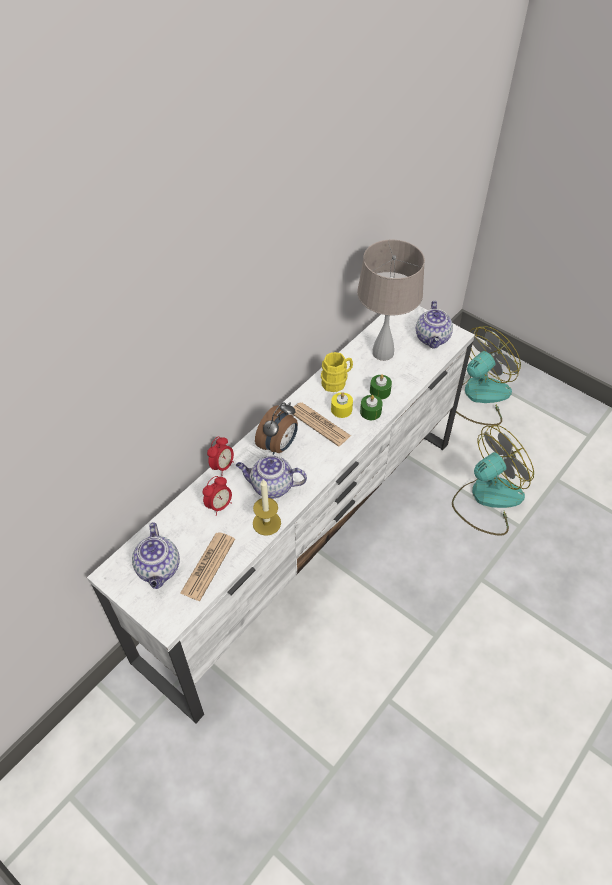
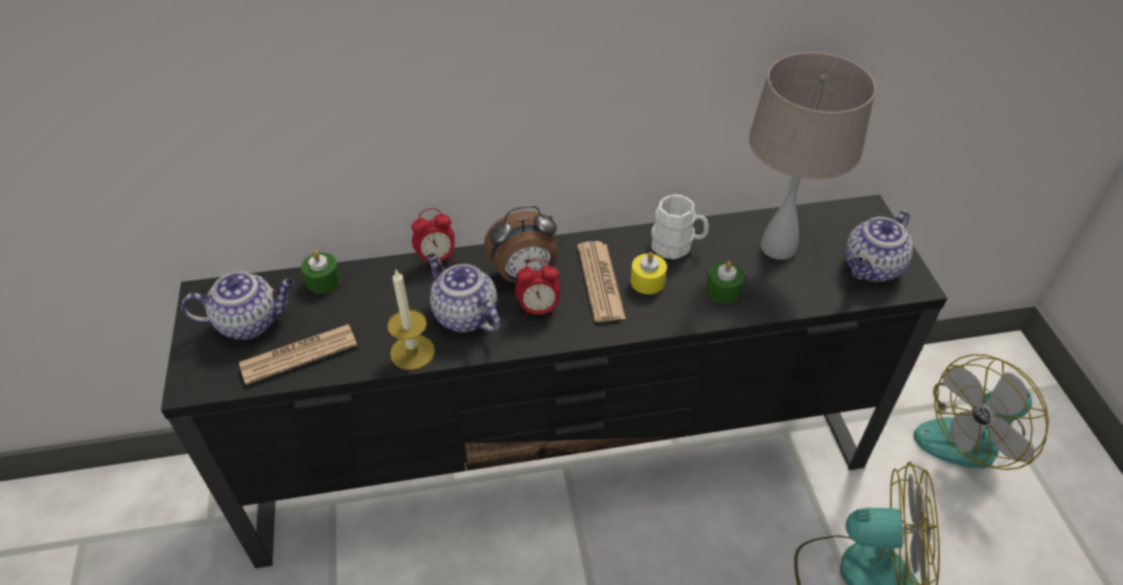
camera: 40 degrees right, 5 degrees down
(159, 569) = (250, 322): teapot -> teapot turned 135 degrees counterclockwise
(219, 505) = (385, 298): alarm clock -> alarm clock (538, 309)
(306, 542) = (564, 460): white tv stand -> black tv stand
(337, 381) = (677, 246): yellow mug -> white mug
(370, 412) = (683, 307): green candle -> green candle (323, 280)
(479, 396) = (971, 435): fan -> fan turned 150 degrees clockwise

